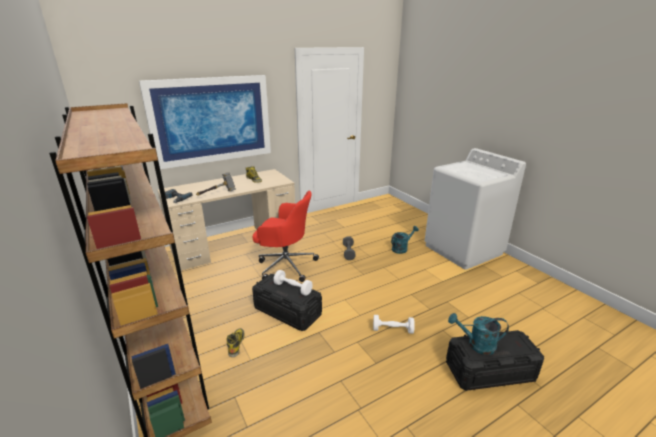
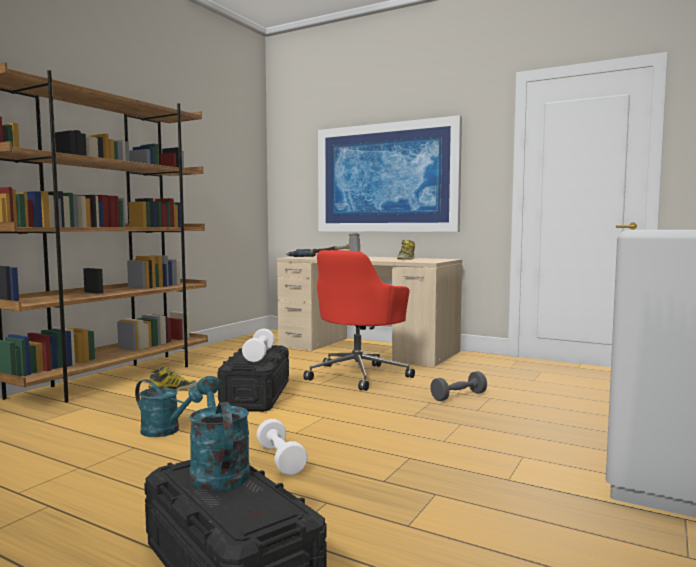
camera: 60 degrees right, 20 degrees down
(285, 265) = (359, 375): red office chair -> red office chair turned 45 degrees clockwise
(401, 248) = (557, 426): turquoise watering can -> turquoise watering can (166, 431)

